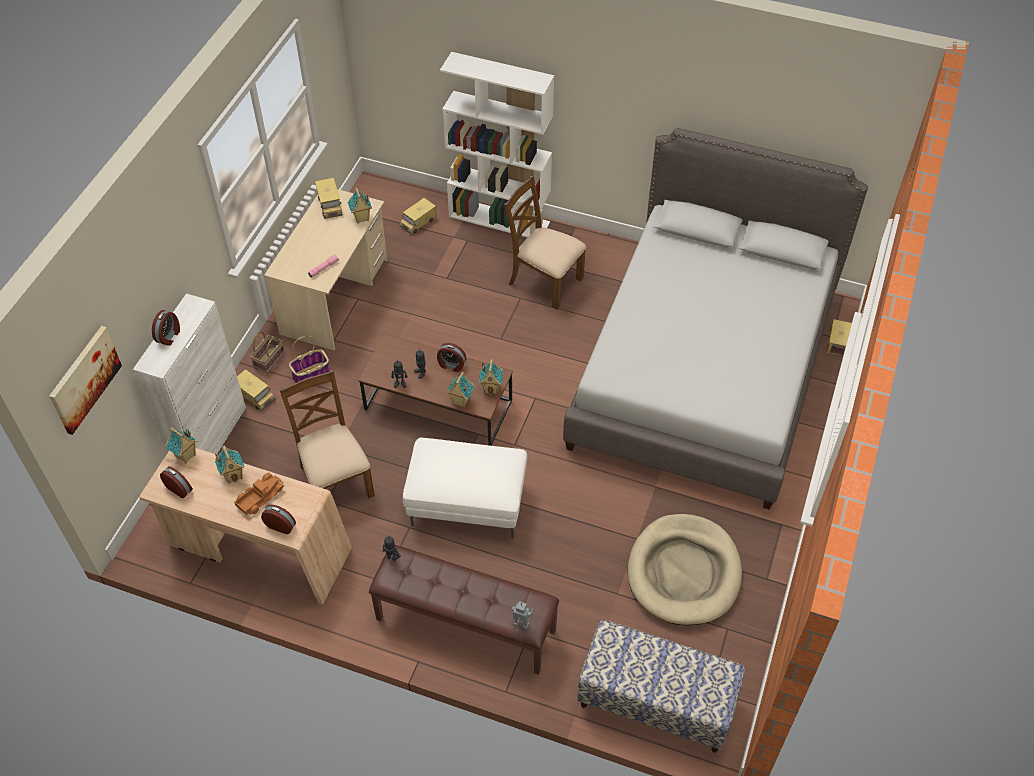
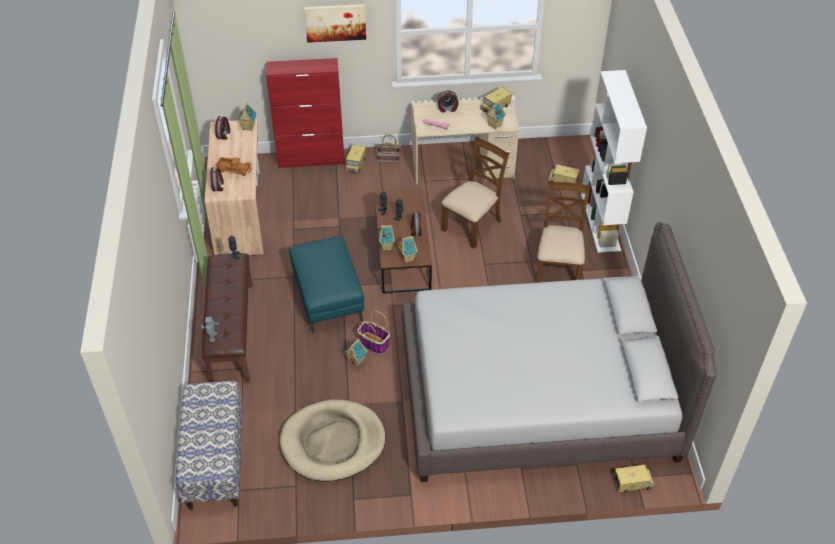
camera: 65 degrees right, 5 degrees down
(84, 379) = (224, 34): picture -> picture (335, 22)
(169, 336) = (299, 64): alarm clock -> alarm clock (447, 109)
(211, 438) = (311, 159): white cabinet -> red cabinet
(233, 475) = (245, 152): toy house -> toy house (357, 361)
(311, 376) = (388, 182): basket -> basket (373, 343)
(335, 480) = (311, 226): brown chair -> brown chair (472, 225)
(466, 504) = (327, 298): white ottoman -> turquoise ottoman

